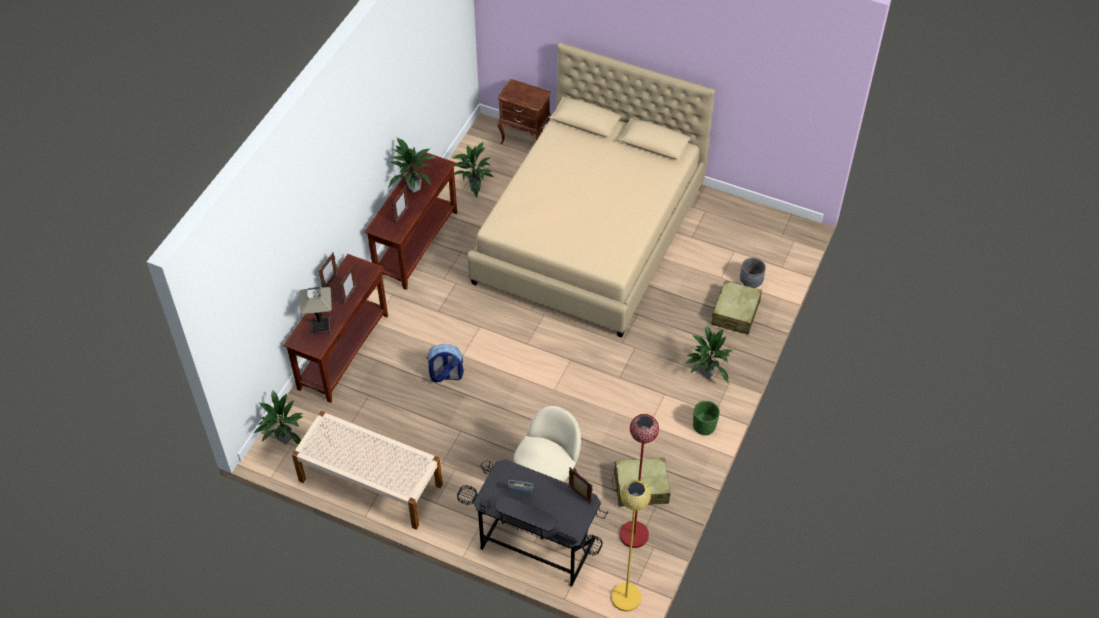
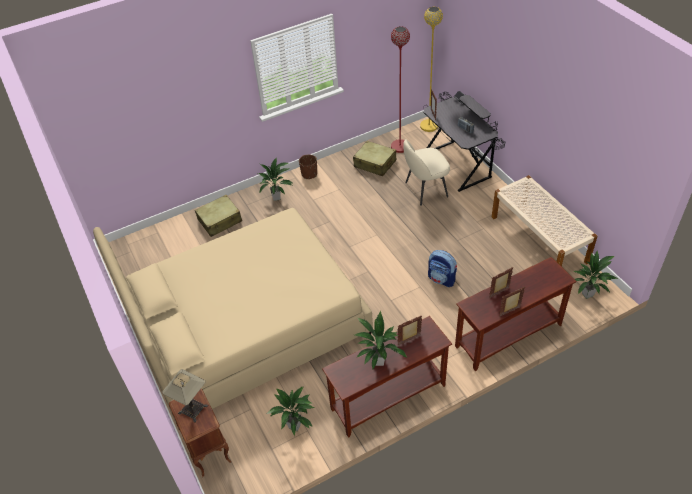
camera: 140 degrees left, 5 degrees down
(320, 326) = (537, 280): table lamp -> table lamp (193, 409)
(704, 426) = (309, 174): green planter -> brown planter
(750, 282) = (187, 233): grey planter -> none

